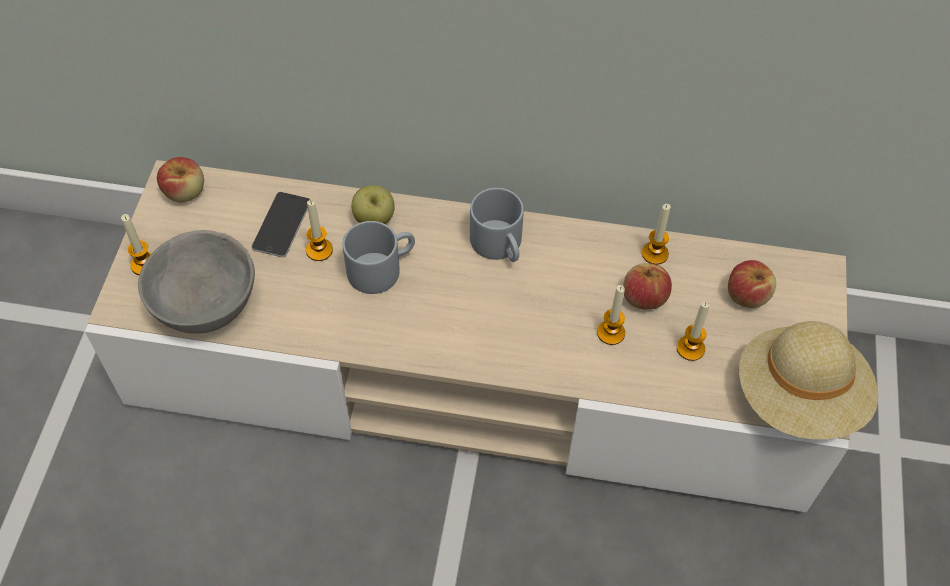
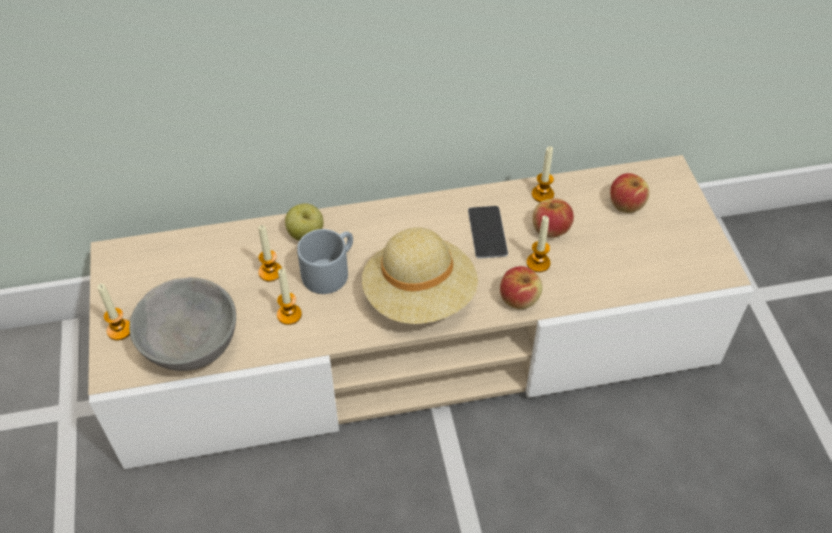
camera: 20 degrees left, 5 degrees down
(185, 192) = (129, 260): apple -> apple (519, 298)
(281, 224) = (228, 261): phone -> phone (487, 232)
(500, 245) = (419, 224): grey mug -> none
(690, 348) = (604, 255): candle -> candle (289, 315)
(799, 397) = (701, 265): beige hat -> beige hat (419, 296)

